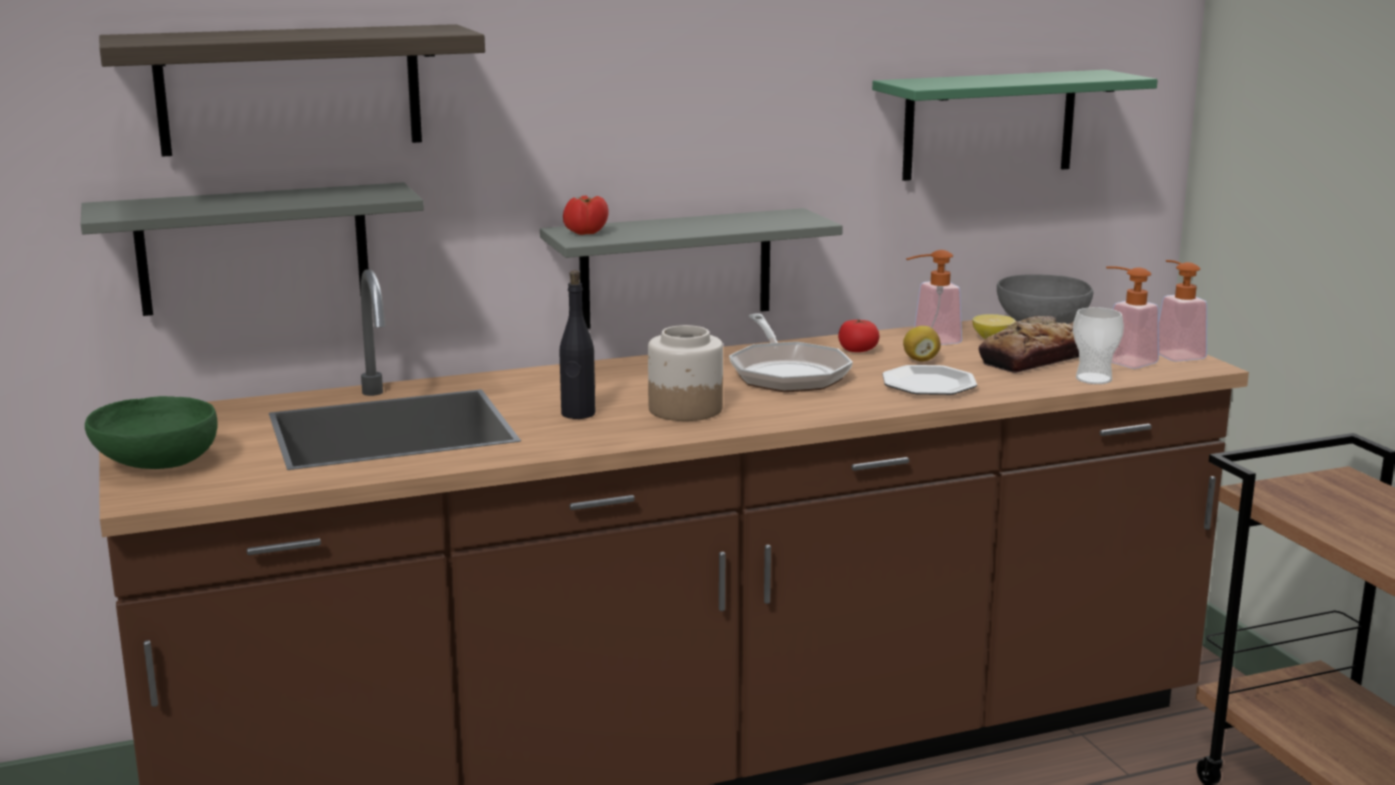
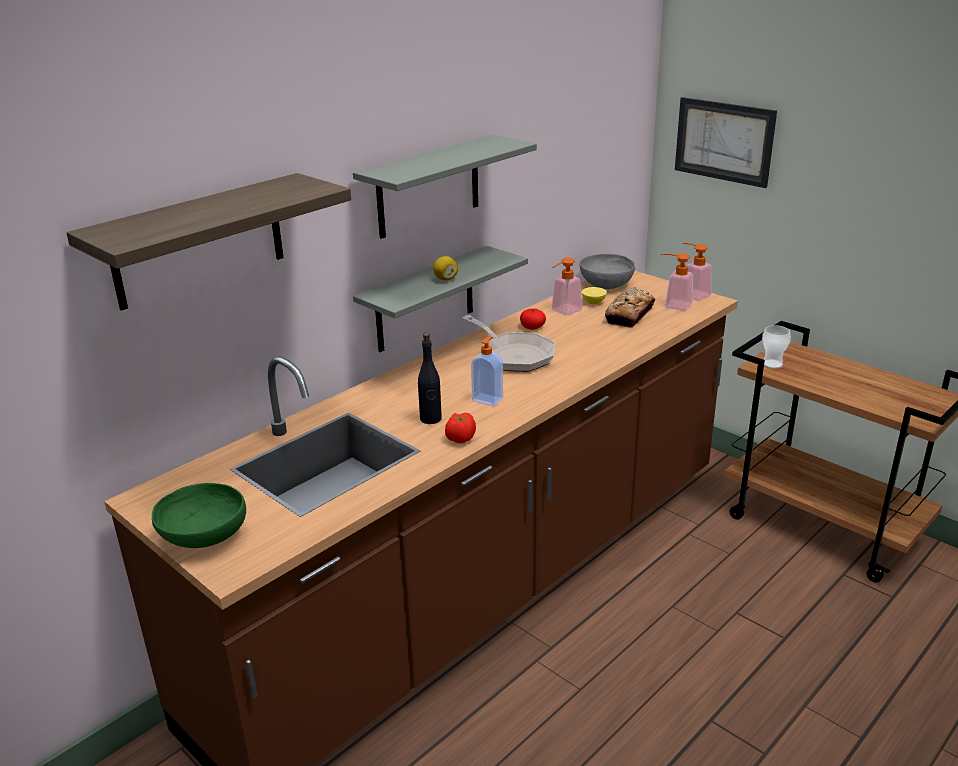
camera: 25 degrees left, 10 degrees up
(253, 249) = (187, 357): grey shelf -> grey shelf (428, 187)
(585, 233) = (389, 295): tomato -> tomato (460, 439)
(684, 409) = (488, 399): jar -> soap dispenser
(920, 360) = (573, 327): lemon -> lemon (445, 279)
(928, 385) = (597, 347): plate -> none
(989, 124) = (569, 173): green shelf -> none
(1093, 379) = (673, 323): cup -> cup (772, 364)
(1287, 103) = (724, 141): none -> picture

